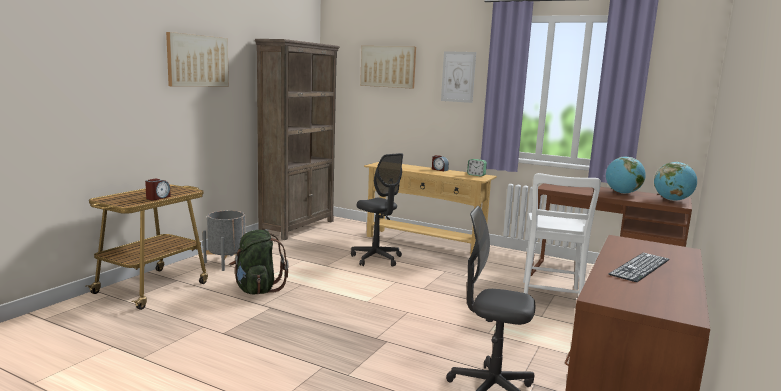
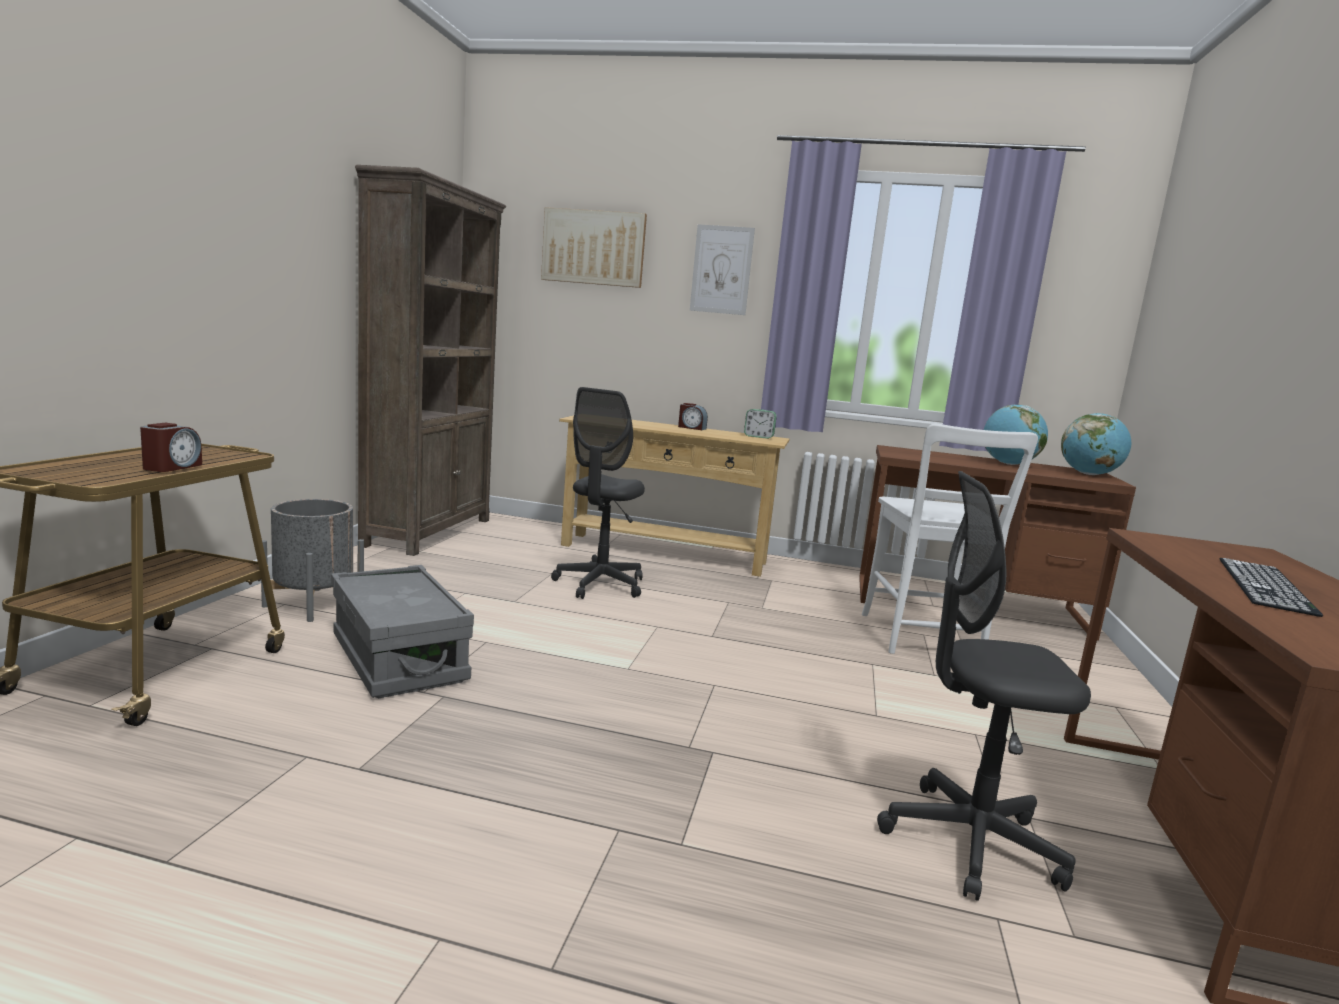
camera: 15 degrees left, 0 degrees up
(197, 61) = (244, 185): picture -> none
(257, 289) = (398, 658): green backpack -> grey storage box
(376, 259) = (600, 585): grey office chair -> grey office chair turned 75 degrees clockwise

